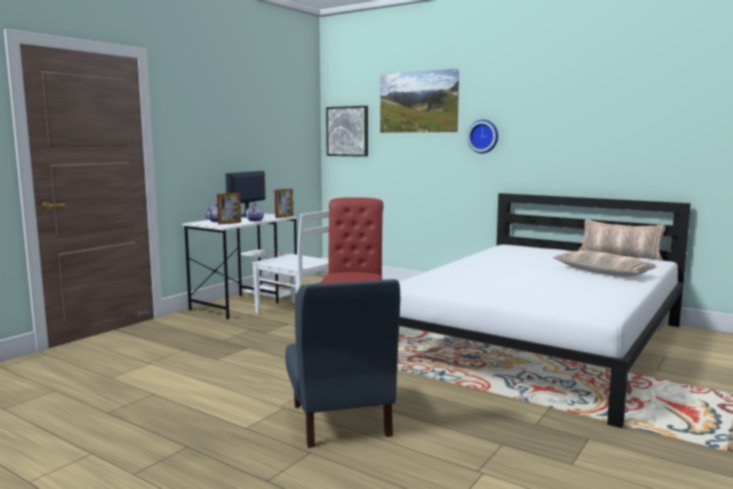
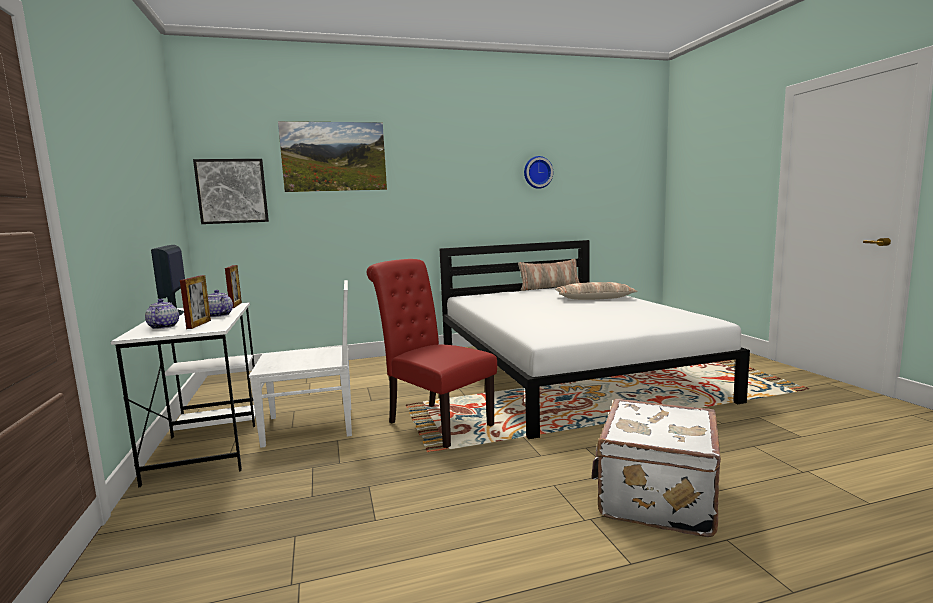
camera: 50 degrees left, 0 degrees up
(340, 420) = (654, 497): blue chair -> white suitcase
(483, 136) = (416, 193): wall clock -> wall clock (537, 172)

